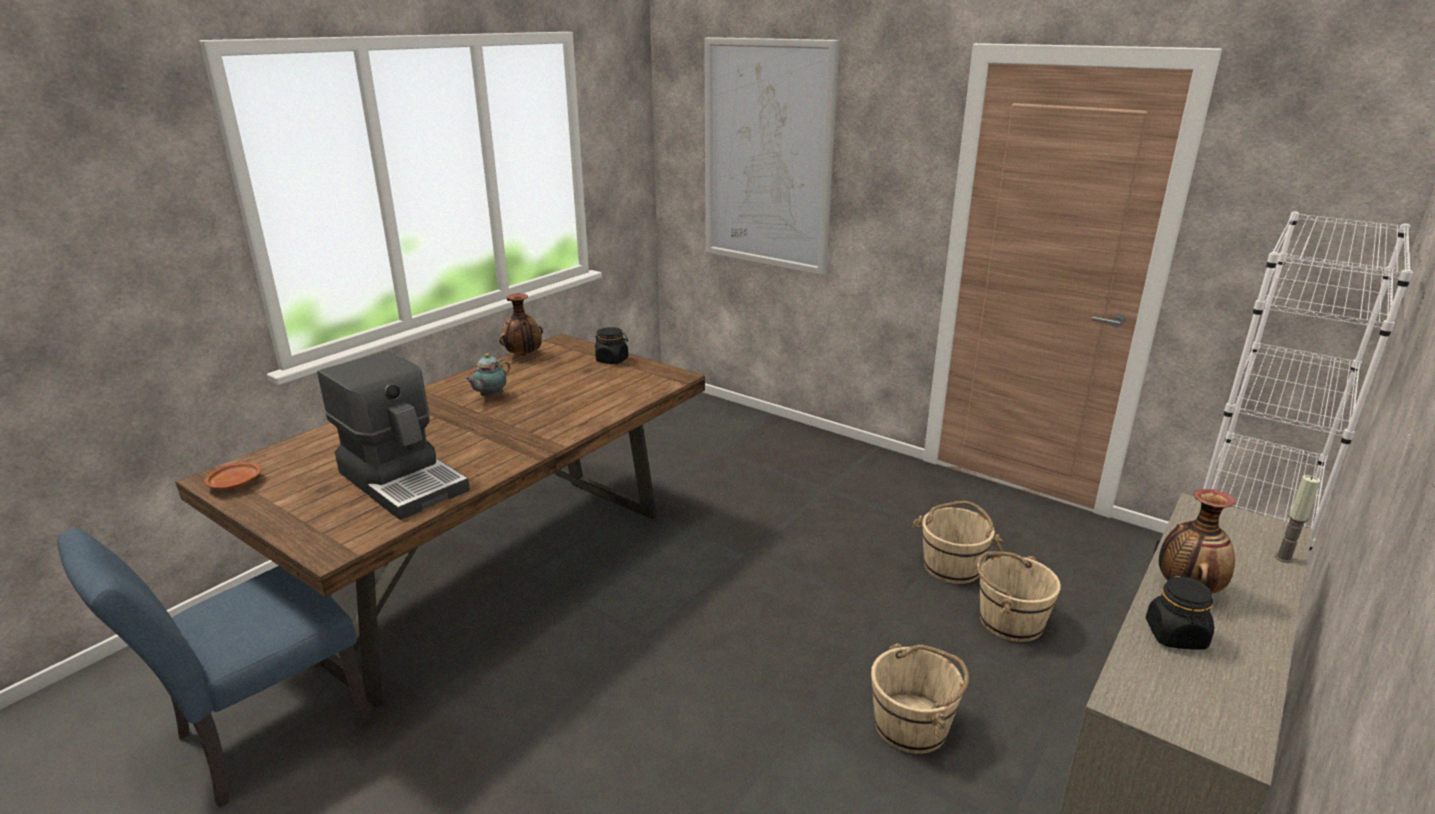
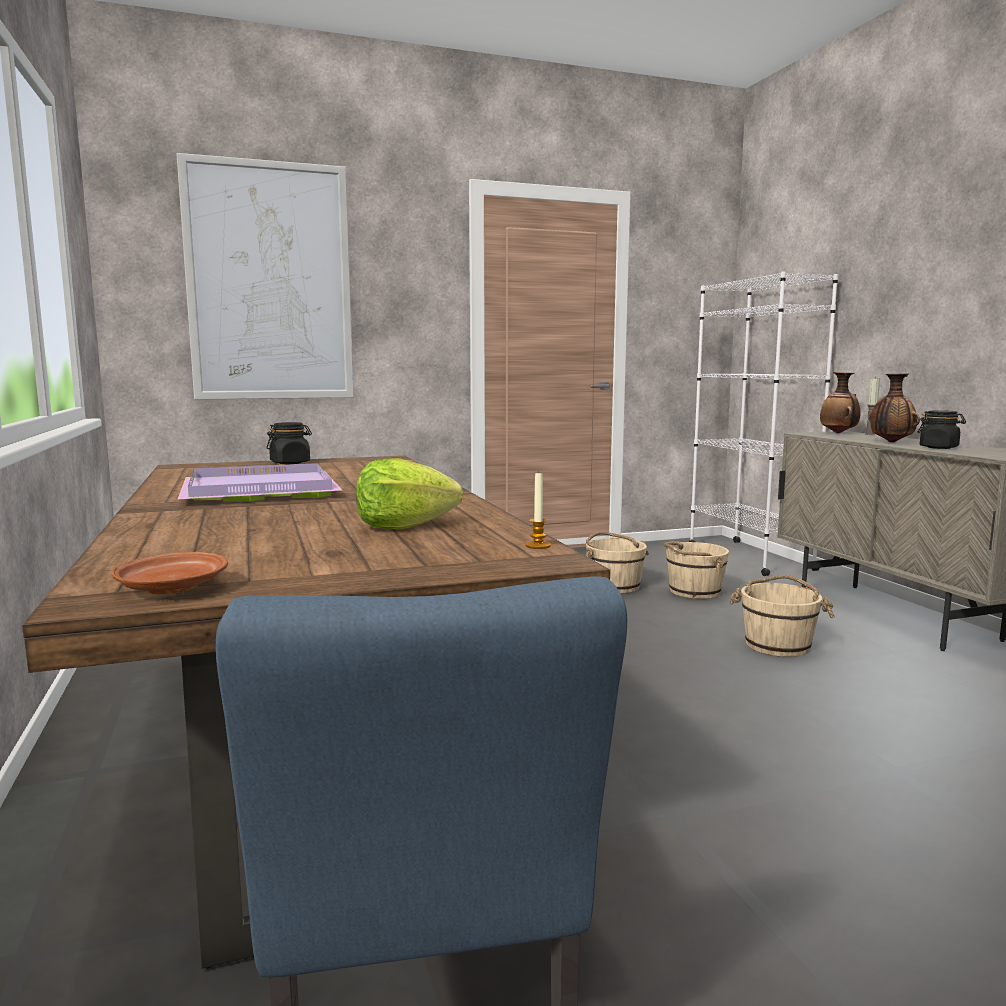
camera: 55 degrees left, 15 degrees down
(370, 537) = (538, 546): none -> candle
(404, 480) = (403, 526): coffee machine -> lettuce
(490, 397) = (257, 490): teapot -> purple tray
(523, 355) = (175, 475): vase -> vase (839, 433)

